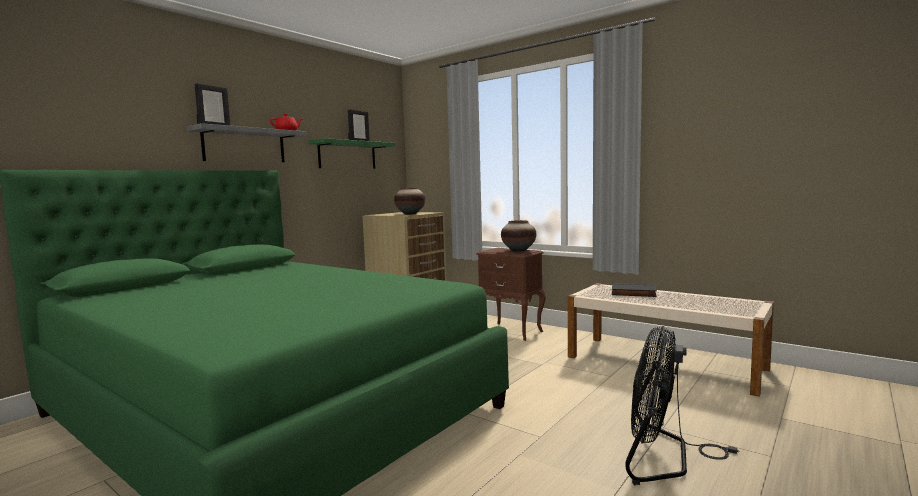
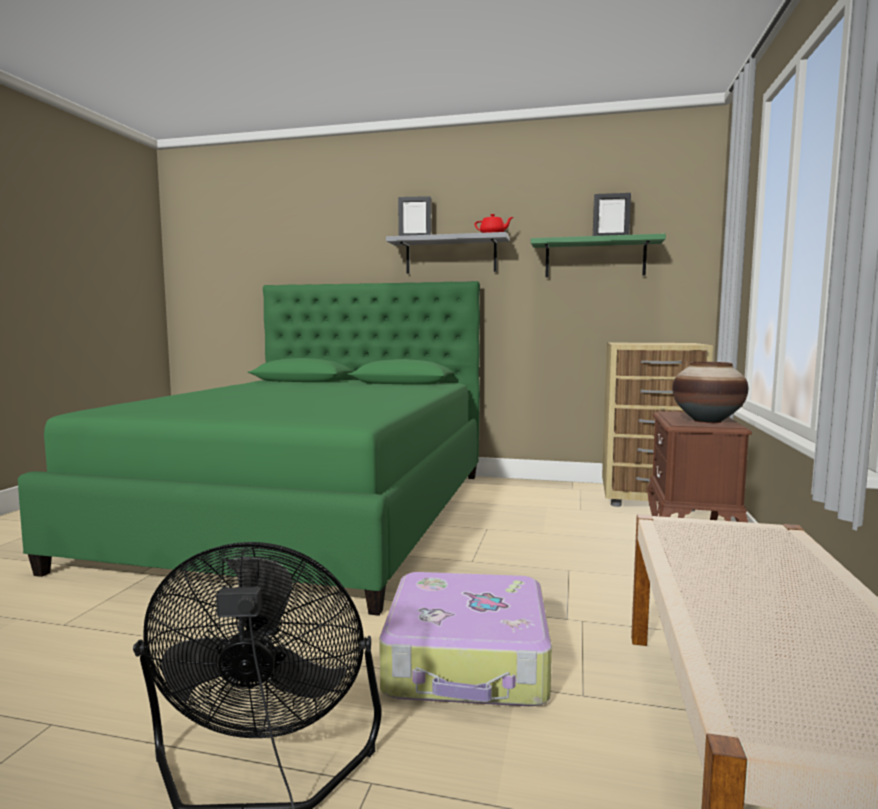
camera: 65 degrees right, 0 degrees up
(410, 214) = (649, 343): vase -> none
(570, 392) = (468, 660): none -> suitcase
(633, 293) = (757, 561): black book -> none

